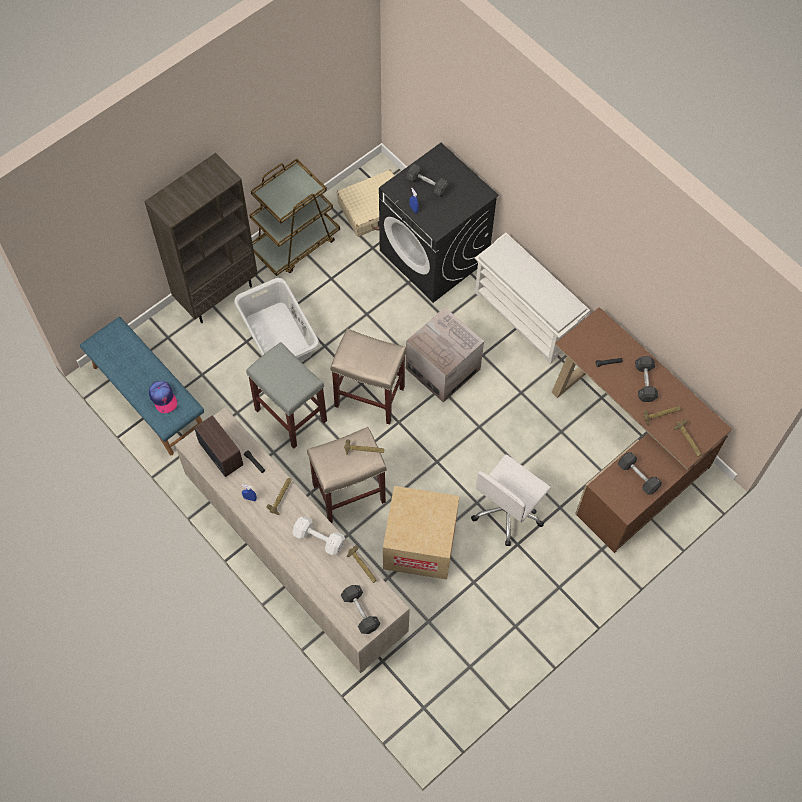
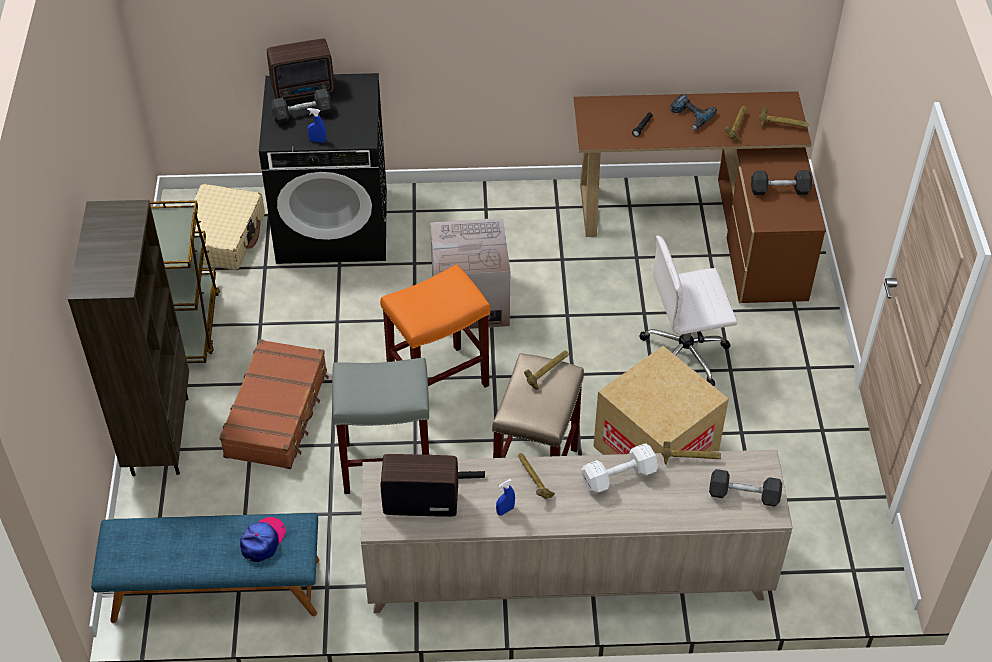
camera: 50 degrees left, 15 degrees down
(163, 398) = (263, 541): cap -> cap turned 75 degrees counterclockwise
(279, 336) = (277, 413): grey laundry basket -> brown suitcase
(368, 397) = (437, 382): beige stool -> orange stool
(447, 170) = (304, 90): none -> radio
(508, 511) = (686, 353): white office chair -> white office chair turned 90 degrees clockwise
(526, 317) = (483, 202): white shoe rack -> none
(645, 382) = (690, 116): grey dumbbell -> power drill

